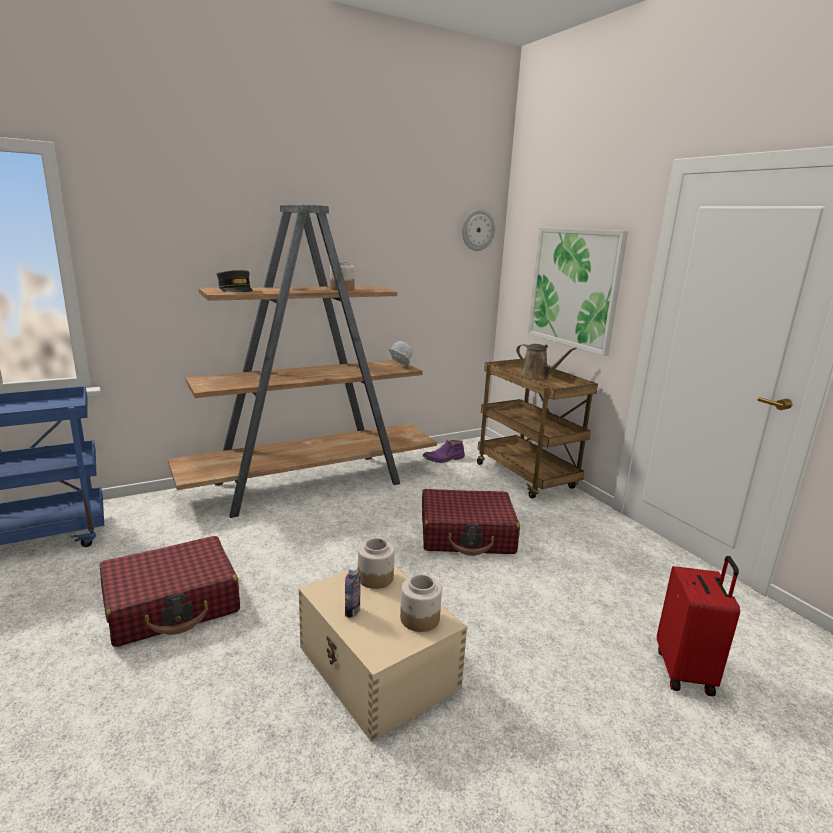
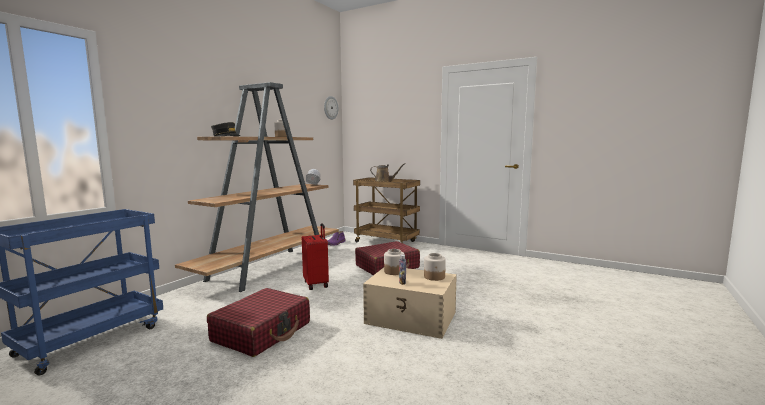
camera: 30 degrees left, 10 degrees down
(574, 288) = (395, 133): picture -> none
(686, 671) = (526, 282): red suitcase -> red suitcase (316, 284)

